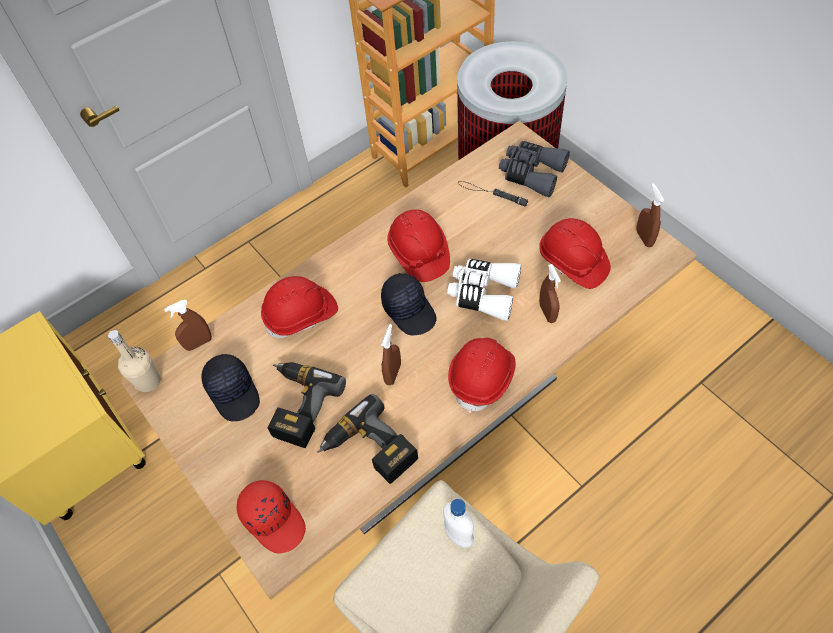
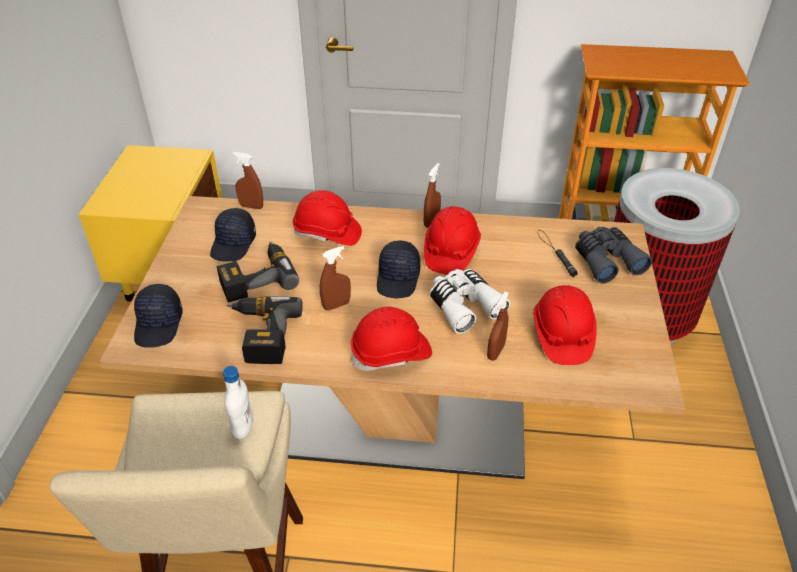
camera: 40 degrees right, 15 degrees down
(148, 381) = (200, 205): beige bottle -> none
(274, 519) = (159, 324): red cap -> black cap
(644, 238) = (649, 363): brown spray bottle -> brown spray bottle (431, 221)

